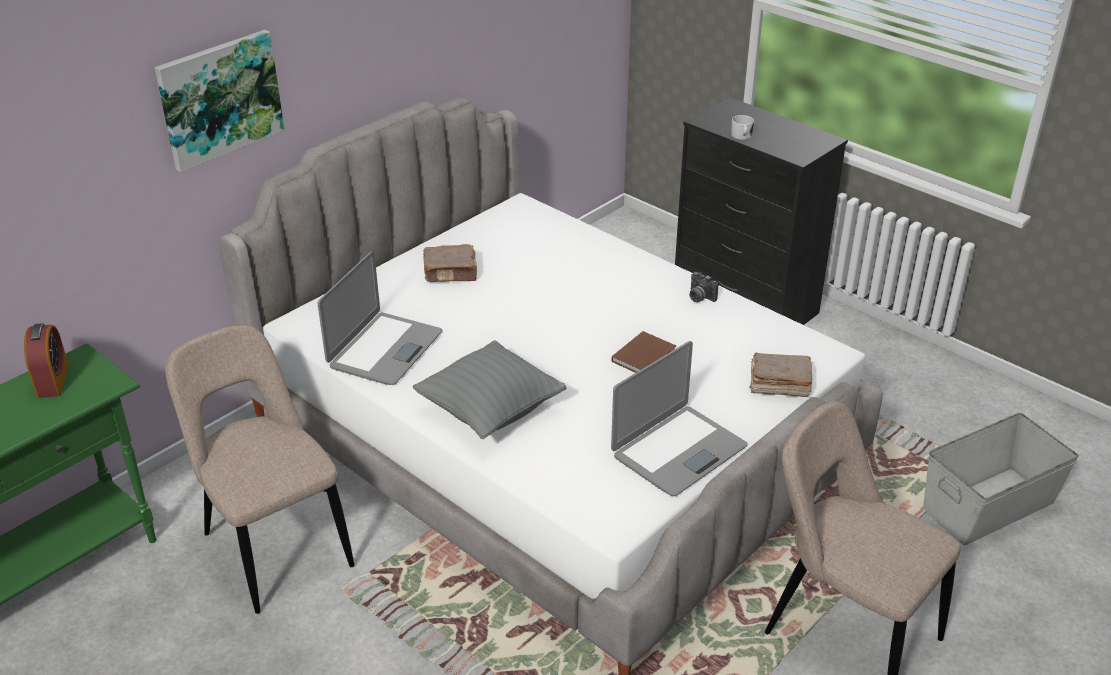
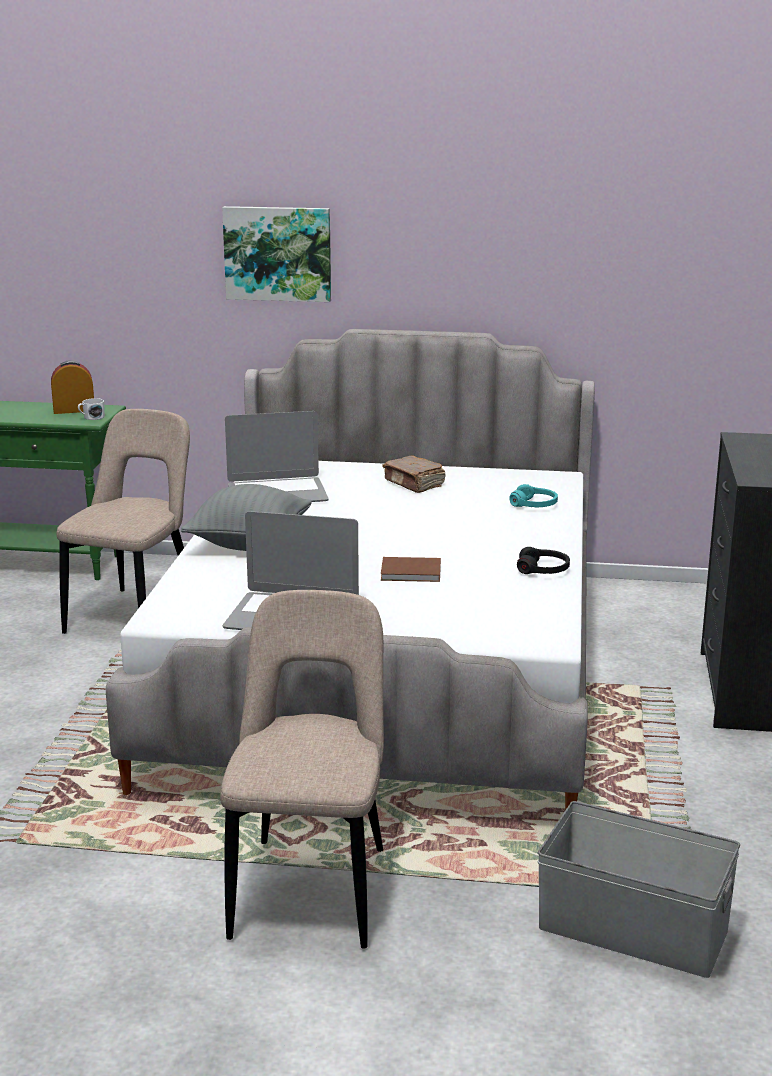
camera: 55 degrees right, 15 degrees down
(53, 380) = (74, 410): alarm clock -> alarm clock turned 150 degrees counterclockwise
(567, 243) = (534, 505): none -> turquoise headphones
(699, 297) = (543, 570): camera -> black headphones
(742, 136) = (743, 454): white mug -> white mug (91, 417)
(778, 384) = (456, 632): brown book -> none

